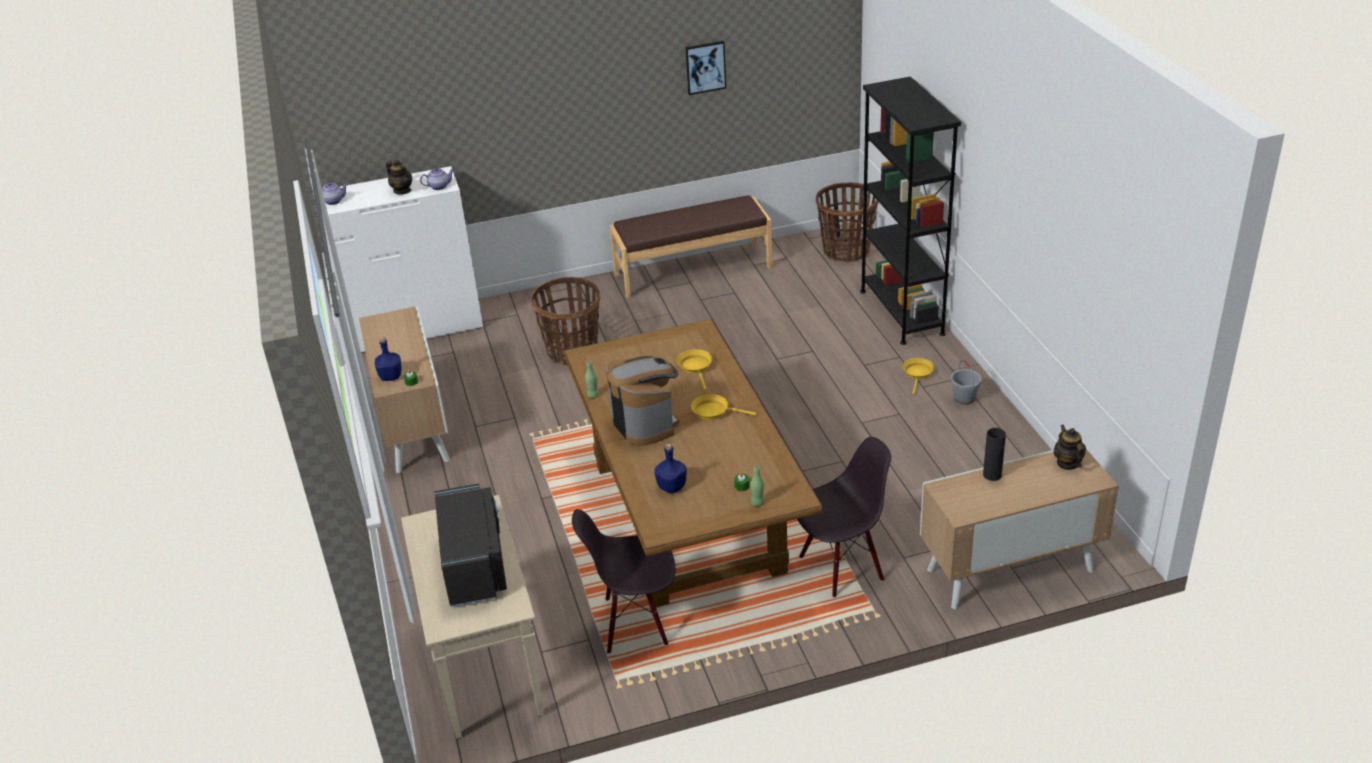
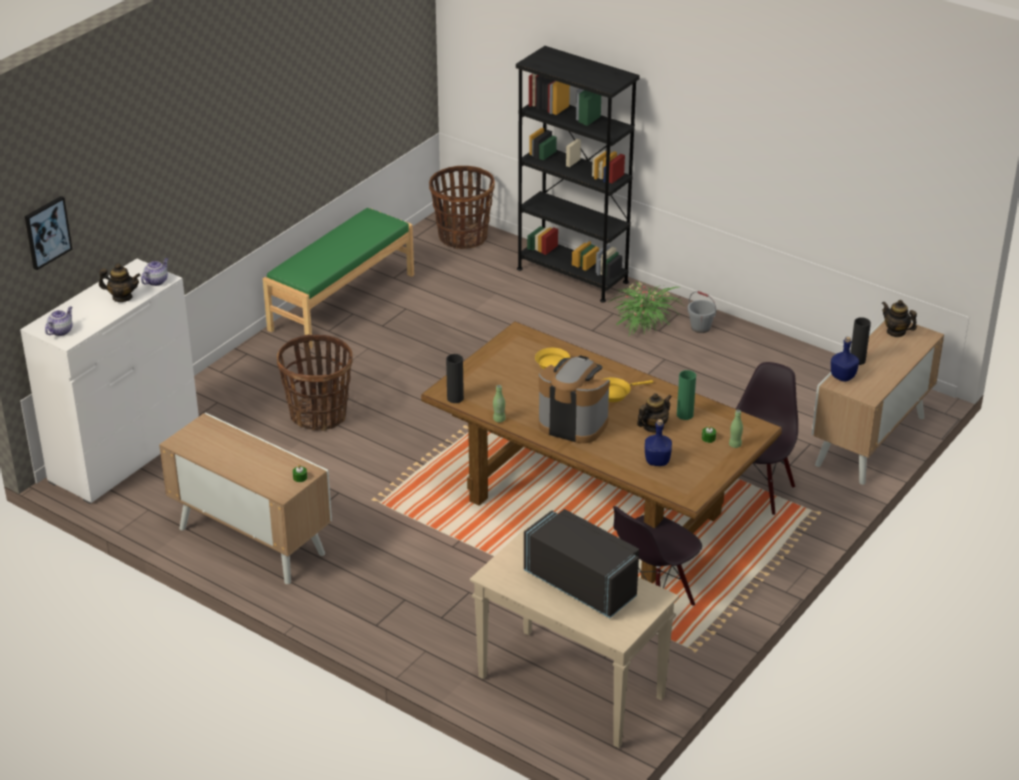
camera: 40 degrees left, 0 degrees up
(390, 377) = (272, 481): blue bottle -> blue bottle (842, 377)
(583, 364) = (455, 398): none -> black vase
(692, 270) = (341, 302): brown bench -> green bench
(705, 67) = (328, 84): picture -> picture (47, 232)
(707, 455) = (653, 427): none -> teapot
(748, 456) = (685, 415): none -> green vase
(918, 374) = (643, 322): yellow frying pan -> potted plant

